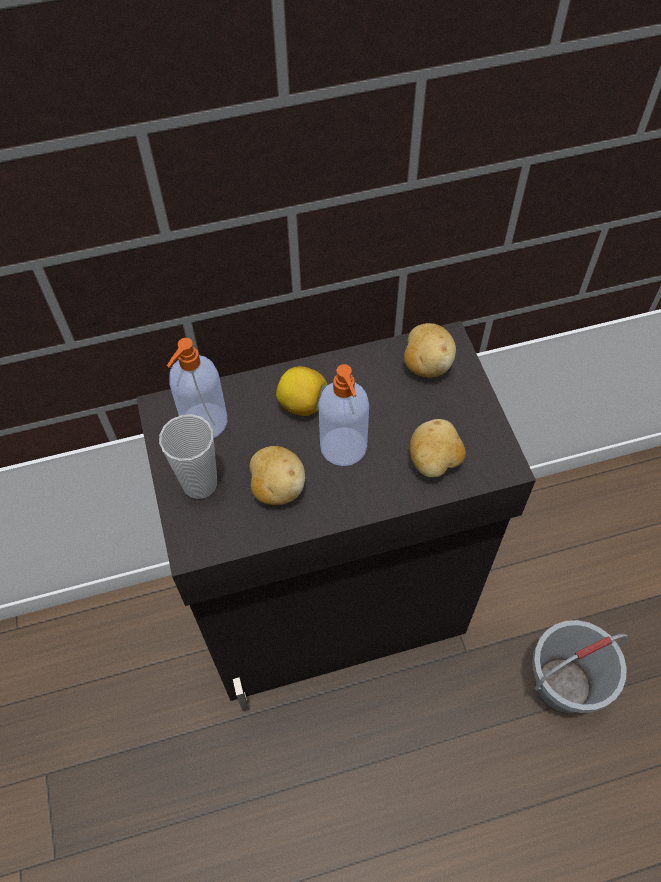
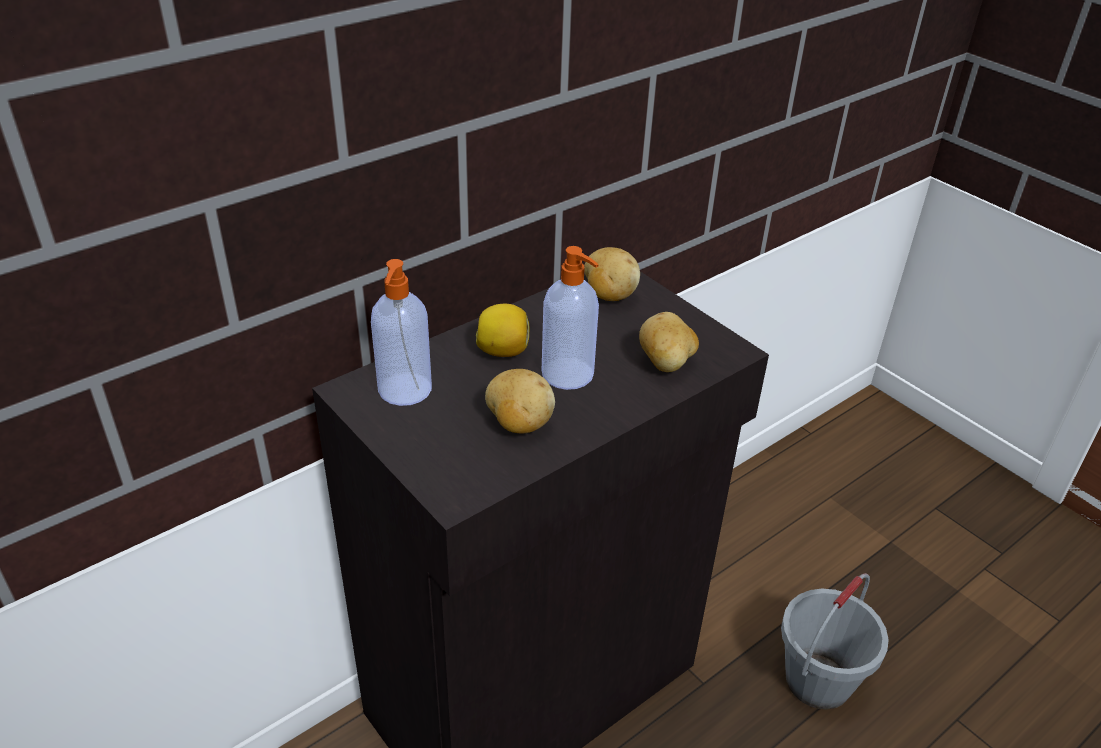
camera: 25 degrees left, 20 degrees down
(200, 484) = (431, 441): cup -> none

